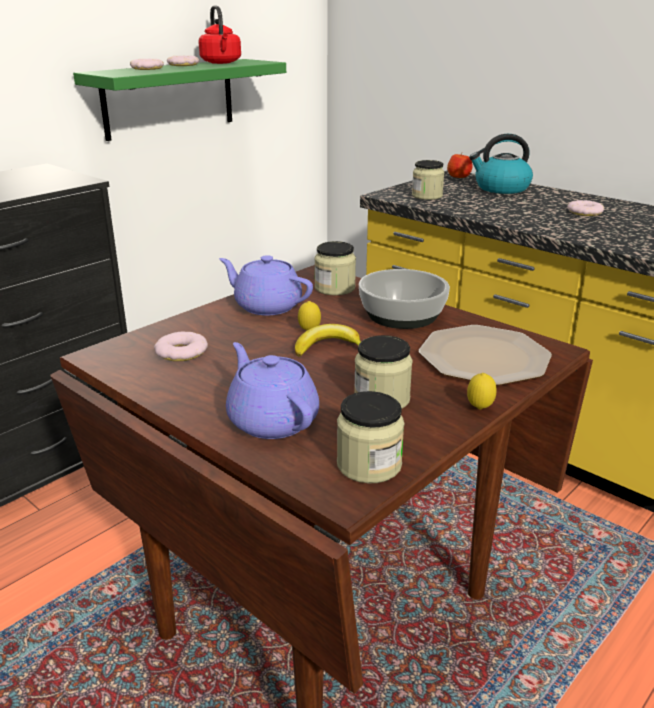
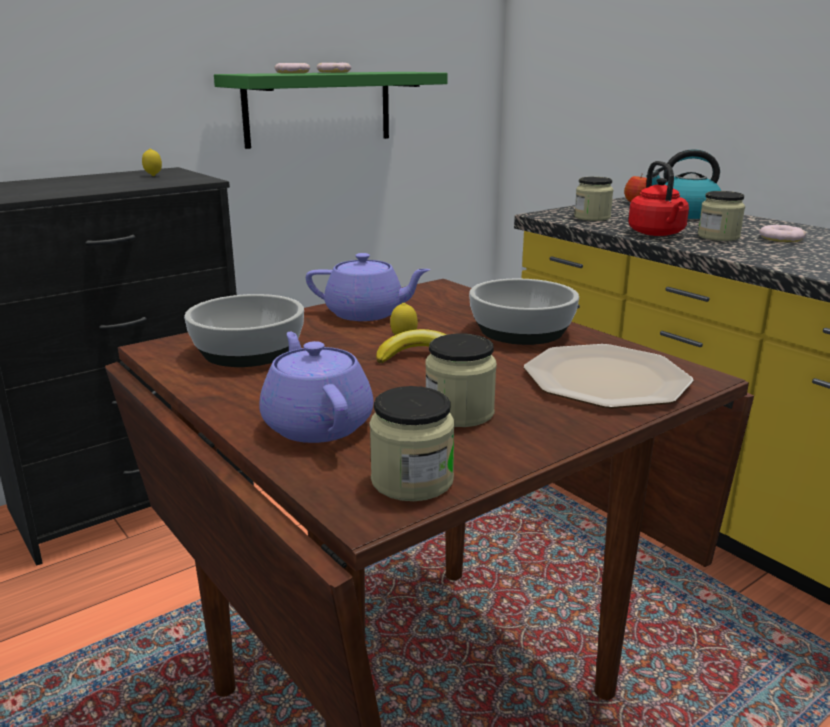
camera: 10 degrees right, 5 degrees down
(181, 352) = (249, 350): donut -> bowl
(221, 63) = (376, 72): red kettle -> red kettle (657, 234)
(266, 306) = (366, 313): purple teapot -> purple teapot turned 150 degrees clockwise
(335, 288) = (453, 301): jar -> jar (718, 236)
(479, 409) = (579, 432): lemon -> lemon (153, 176)

